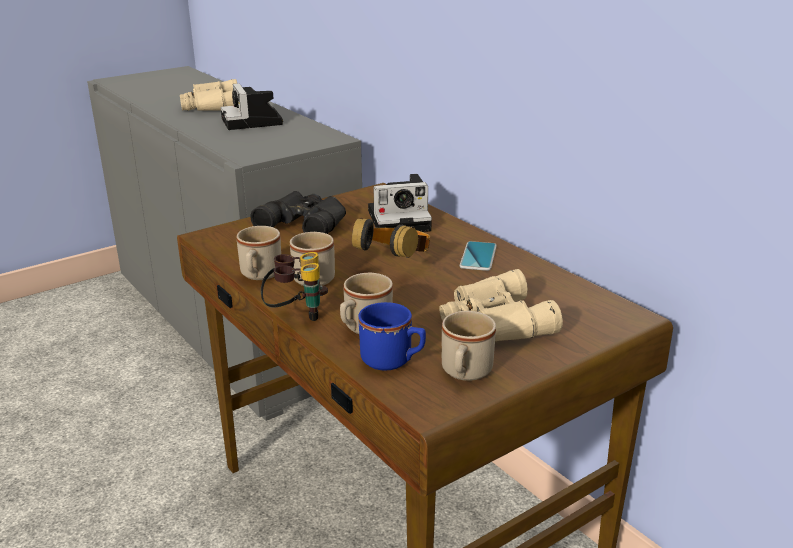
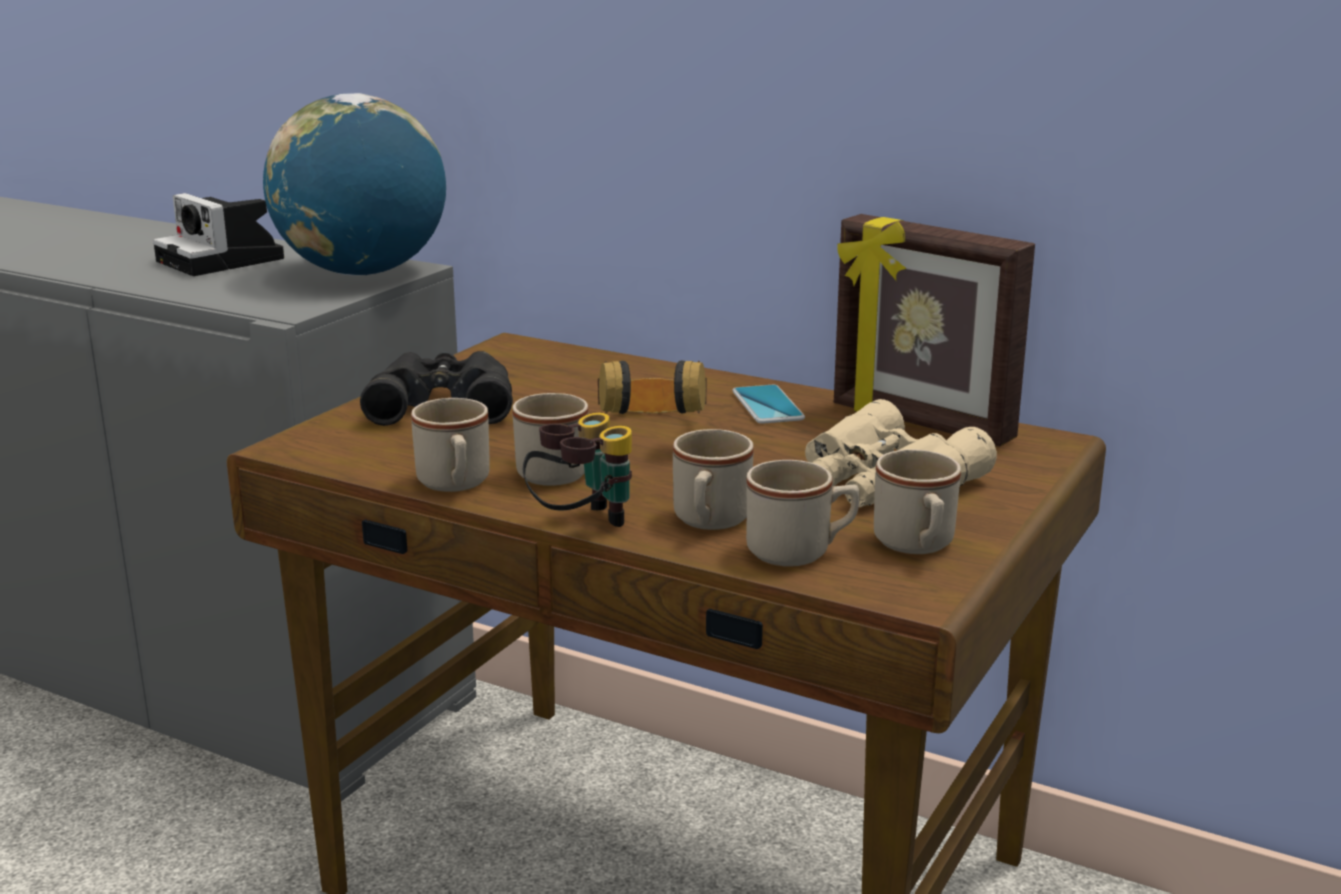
camera: 25 degrees left, 5 degrees down
(211, 106) = (106, 245): beige binoculars -> none
(310, 138) = (362, 272): none -> globe
(393, 361) = (800, 552): blue mug -> beige mug
(401, 220) = (595, 377): camera -> none
(558, 287) = (920, 423): none -> picture frame

